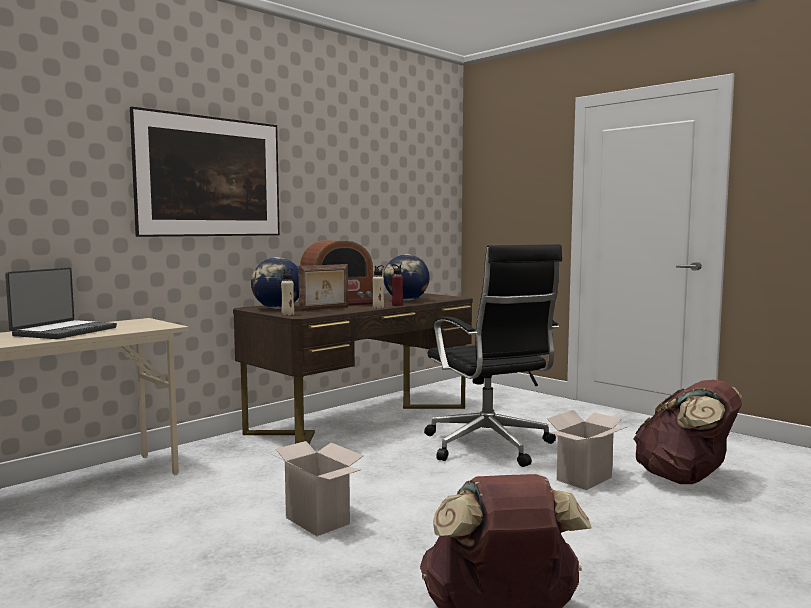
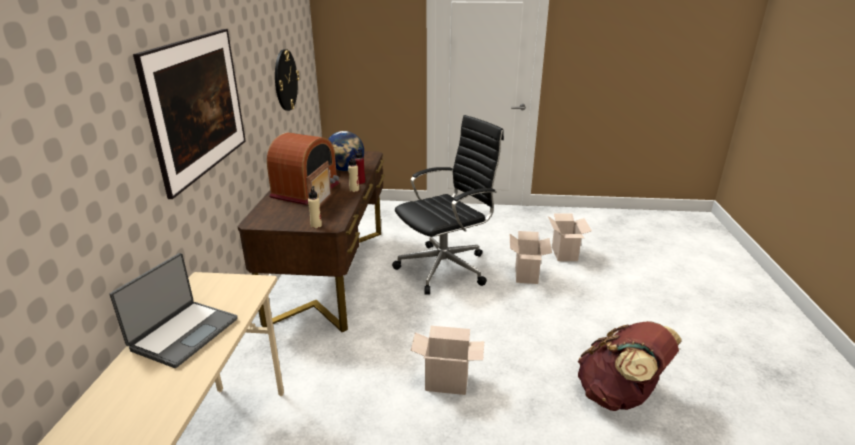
camera: 40 degrees left, 20 degrees up
(64, 331) = (183, 334): laptop -> laptop turned 45 degrees clockwise
(277, 308) = (280, 216): globe -> none
(384, 207) = (285, 80): none -> wall clock
(489, 447) = (446, 268): black office chair -> black office chair turned 60 degrees counterclockwise
(685, 479) = (565, 254): brown backpack -> cardboard box

